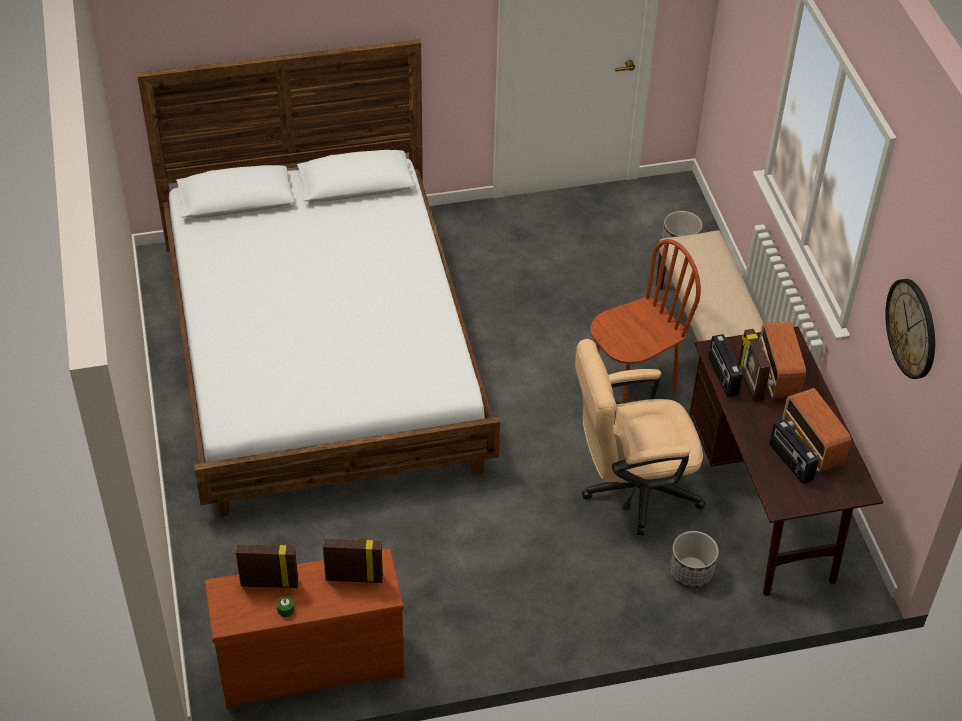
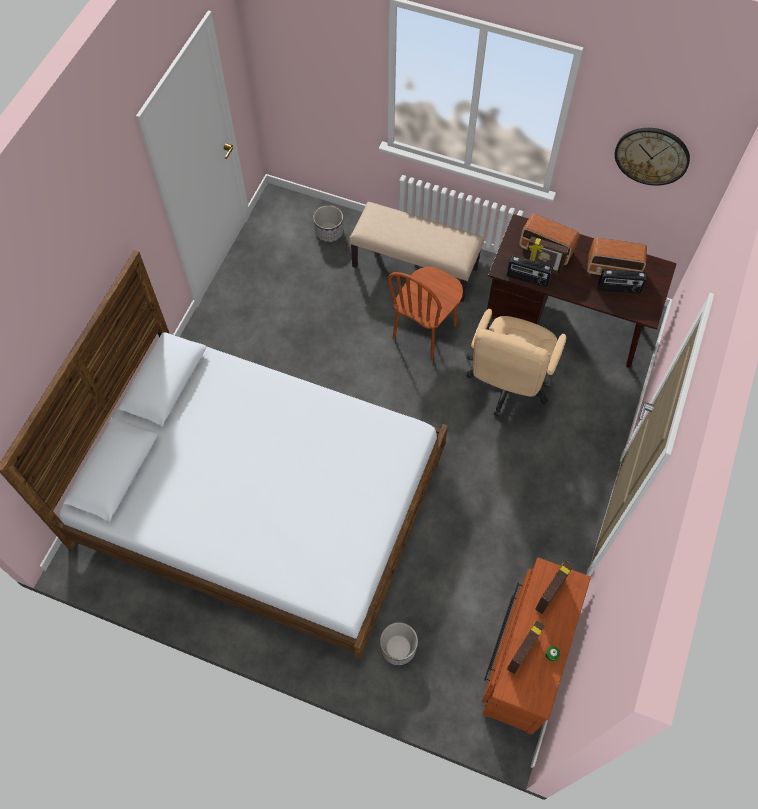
camera: 55 degrees left, 15 degrees up
(632, 385) = (425, 332): brown chair -> brown chair turned 150 degrees counterclockwise
(691, 572) = (589, 394): planter -> planter (398, 648)

